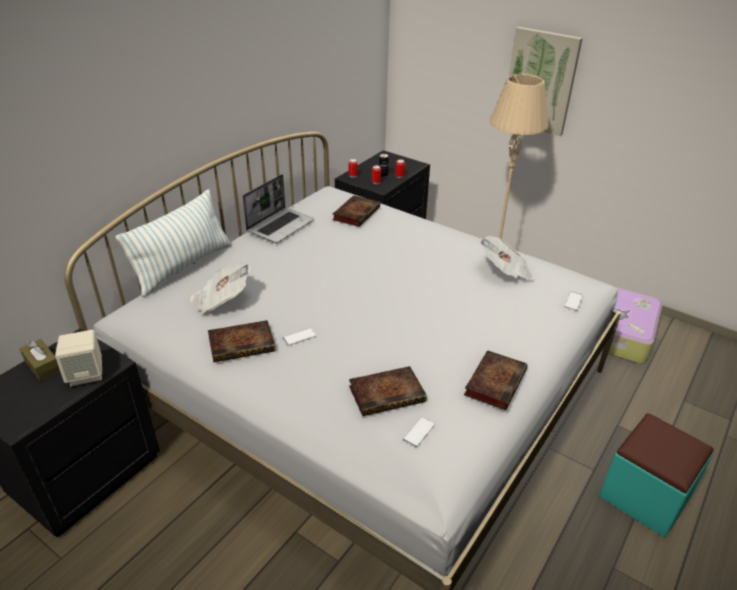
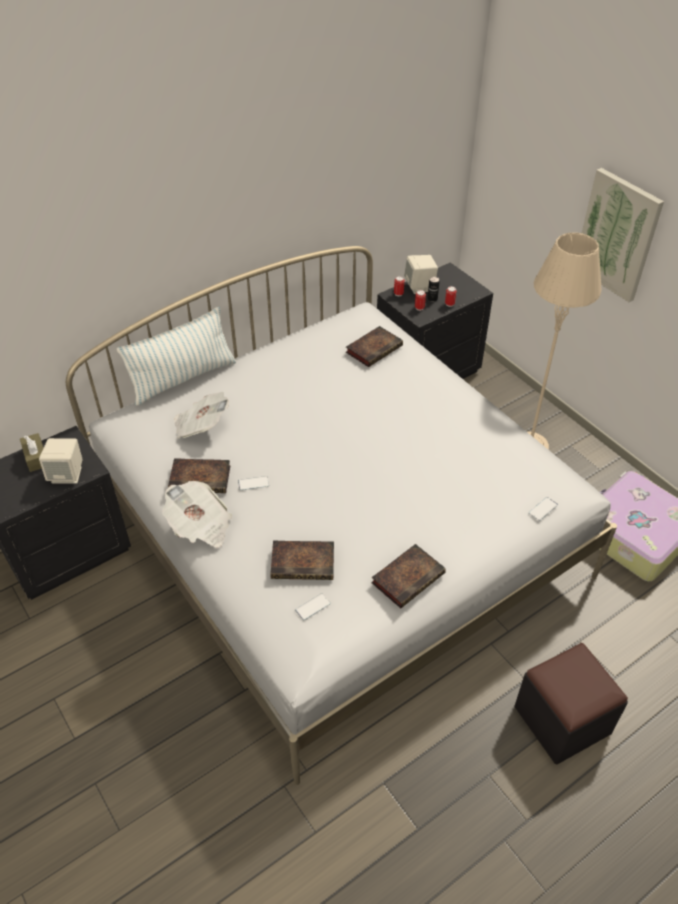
camera: 20 degrees right, 10 degrees up
(280, 226) = (291, 349): laptop -> none
(368, 168) = (419, 287): none -> beige speaker
(505, 271) = (490, 457): newspaper -> newspaper (200, 526)
(645, 495) = (562, 720): turquoise ottoman -> black ottoman

